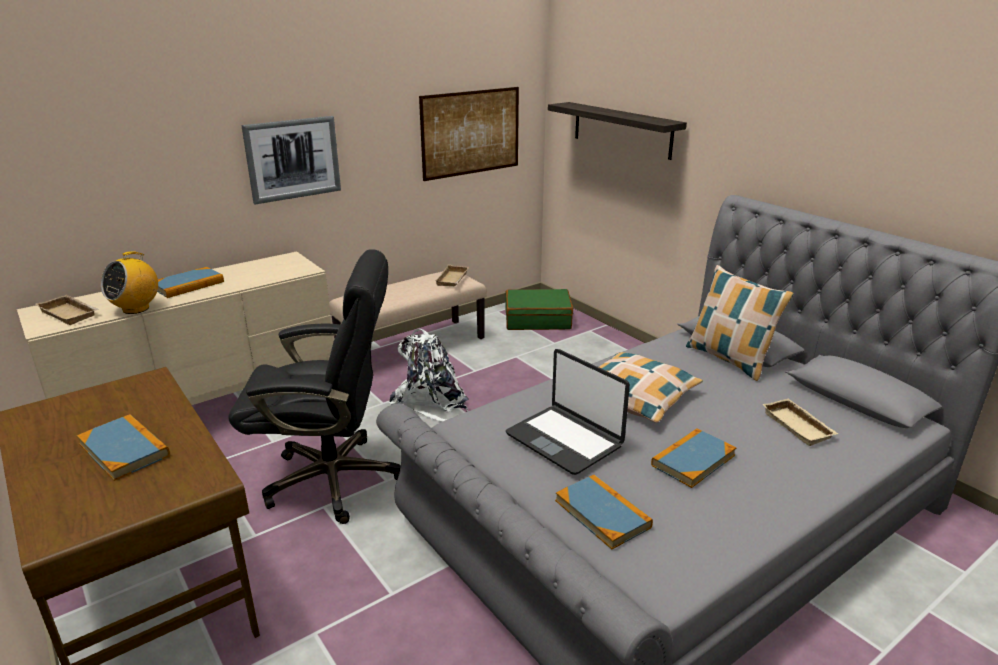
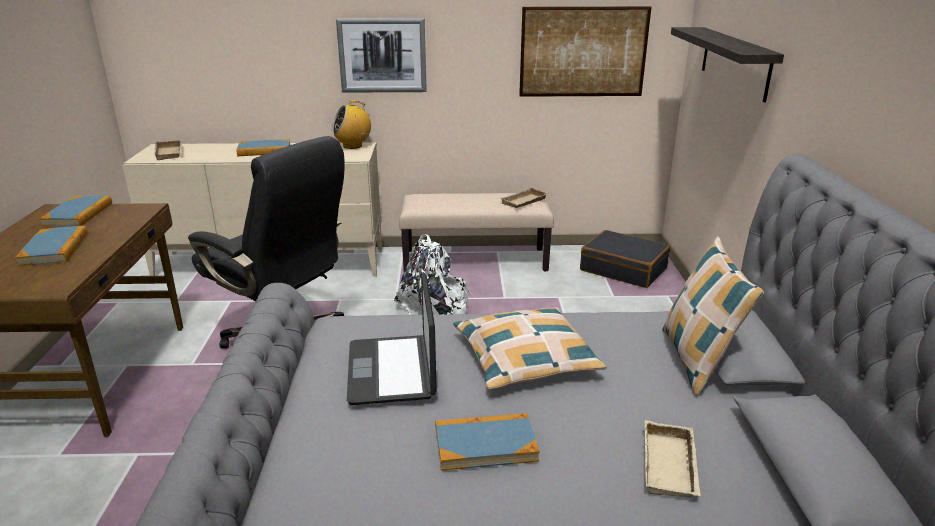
camera: 35 degrees right, 0 degrees up
(136, 308) = (208, 159): radio -> radio (353, 146)
(537, 319) = (623, 269): green suitcase -> black suitcase
(602, 514) = (324, 451): book -> book (78, 214)

